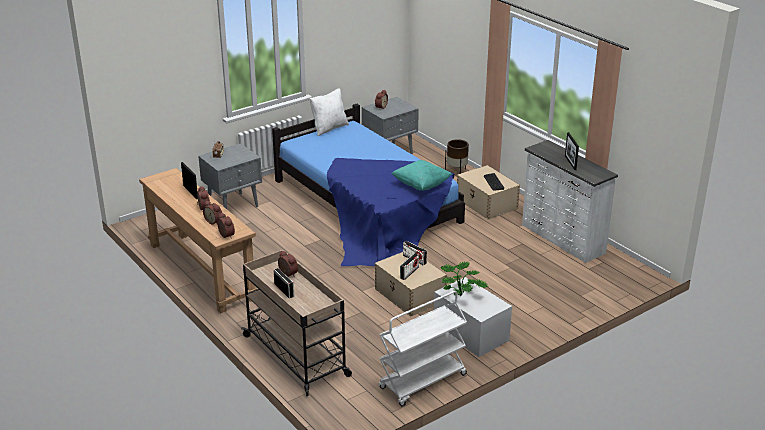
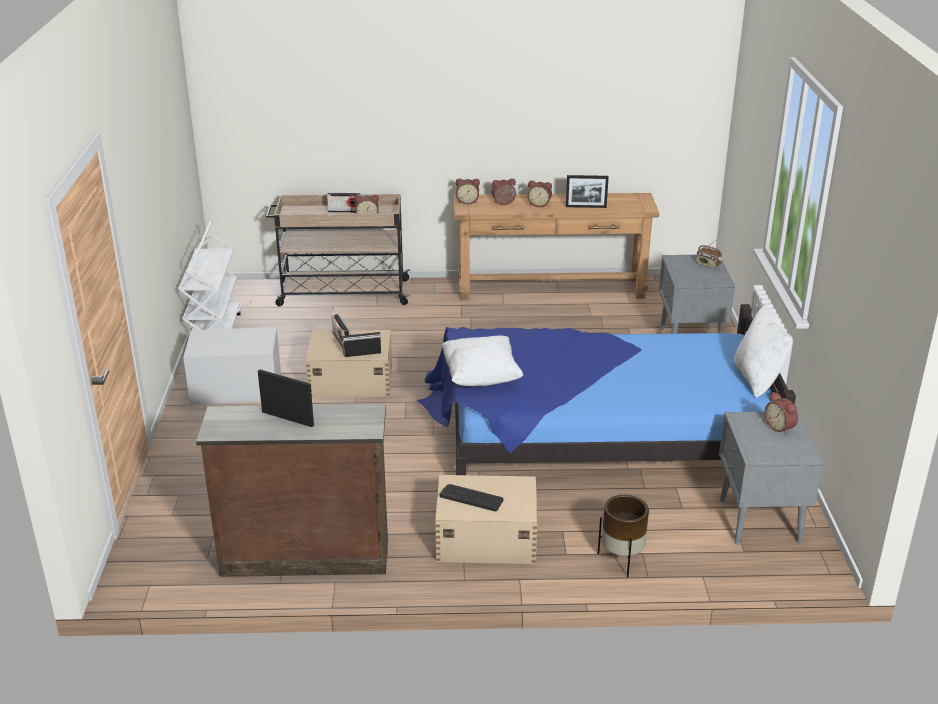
camera: 125 degrees right, 0 degrees up
(421, 185) = (481, 377): turquoise pillow -> white pillow
(461, 294) = (247, 338): potted plant -> none
(562, 239) = (304, 556): white dresser -> brown dresser

